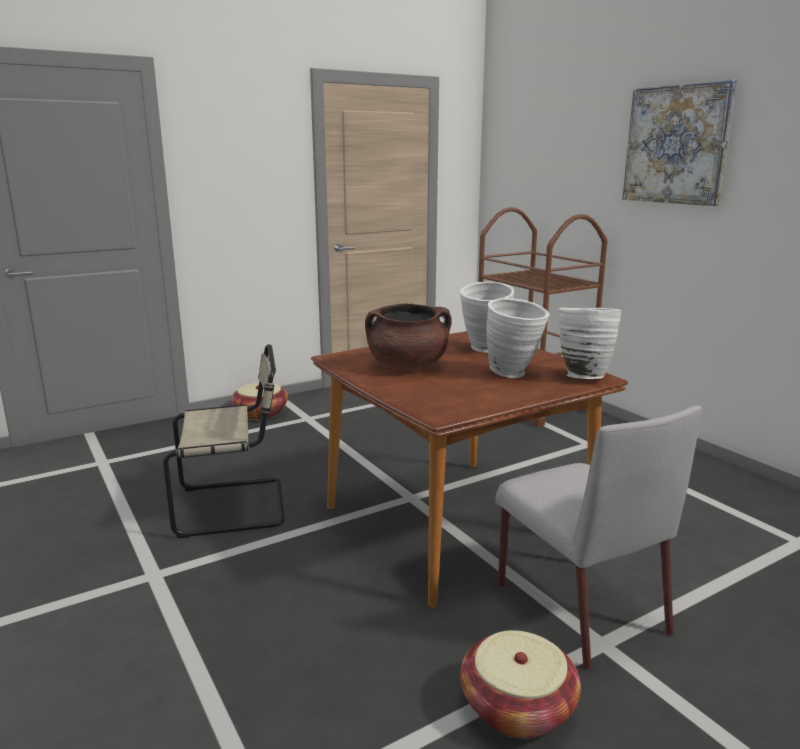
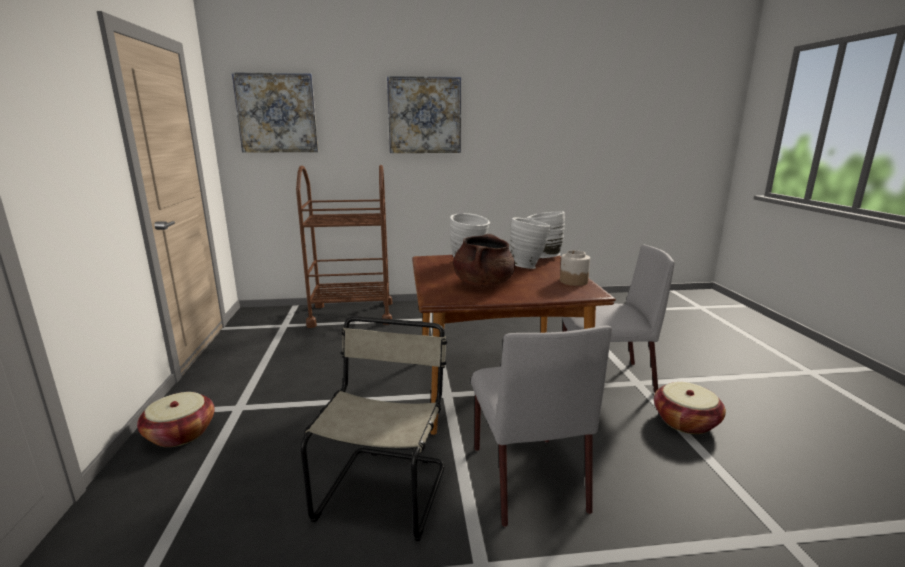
camera: 65 degrees left, 0 degrees up
(290, 576) = (526, 476): none -> grey chair
(478, 401) = (573, 281): none -> jar
(526, 144) = (277, 113): none -> picture

